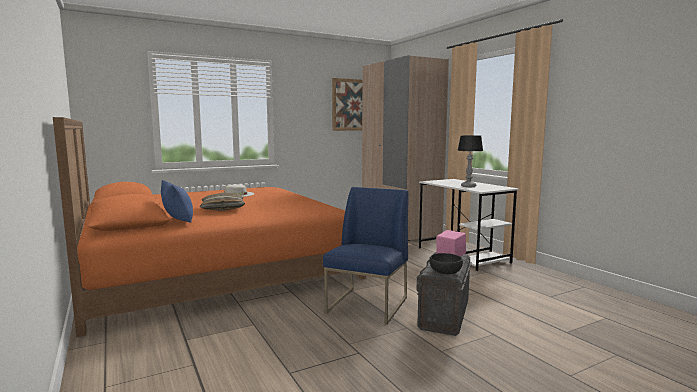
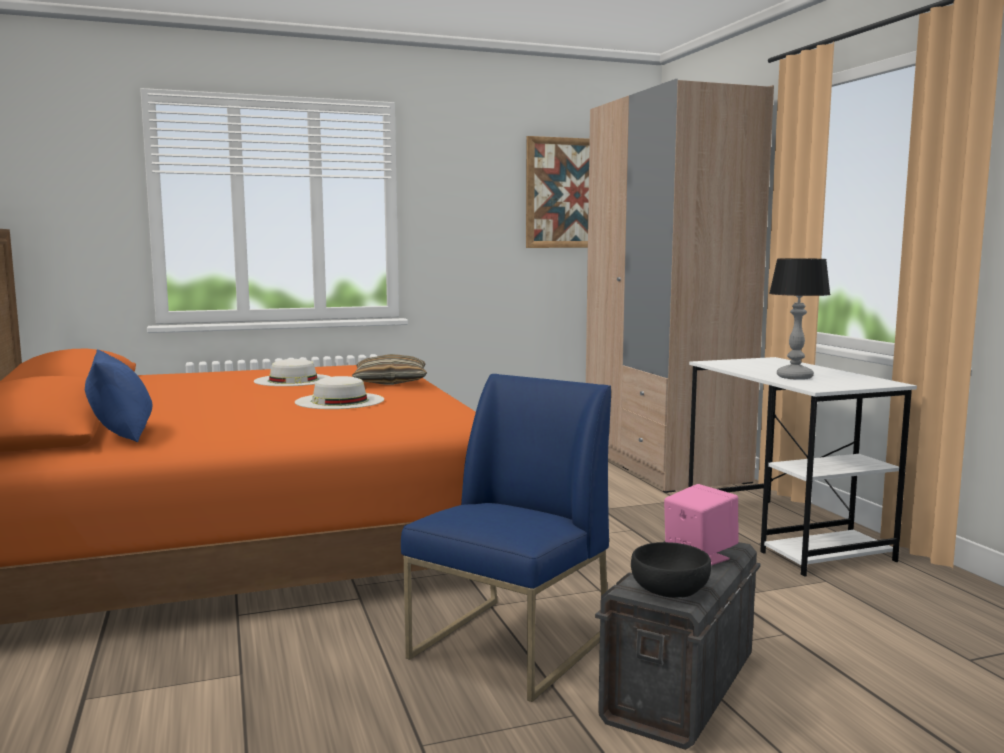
camera: 10 degrees right, 0 degrees up
(223, 209) = (234, 412): pillow -> pillow (390, 382)
(268, 202) = (339, 401): none -> white hat

